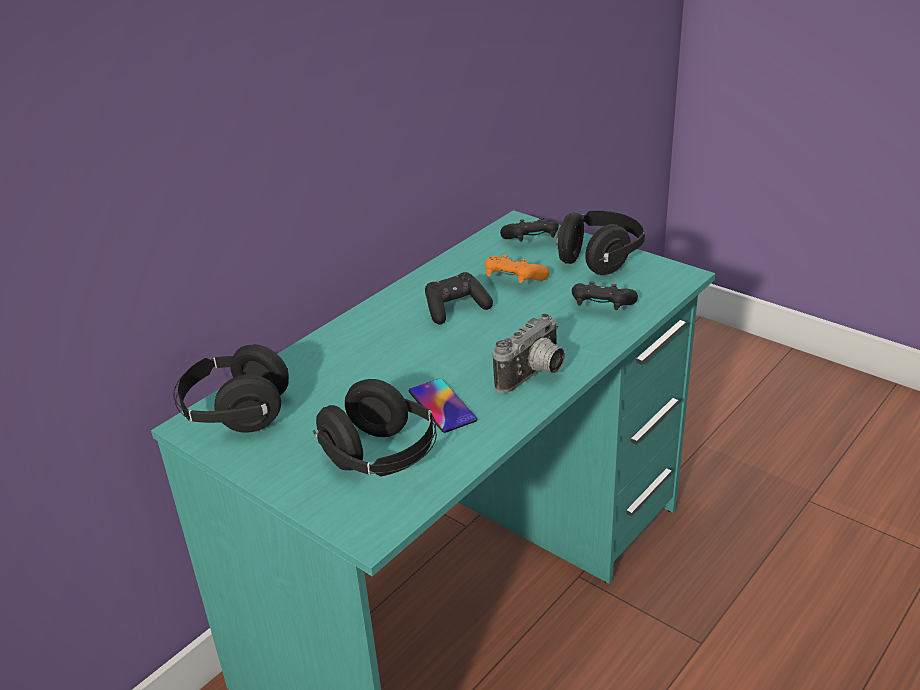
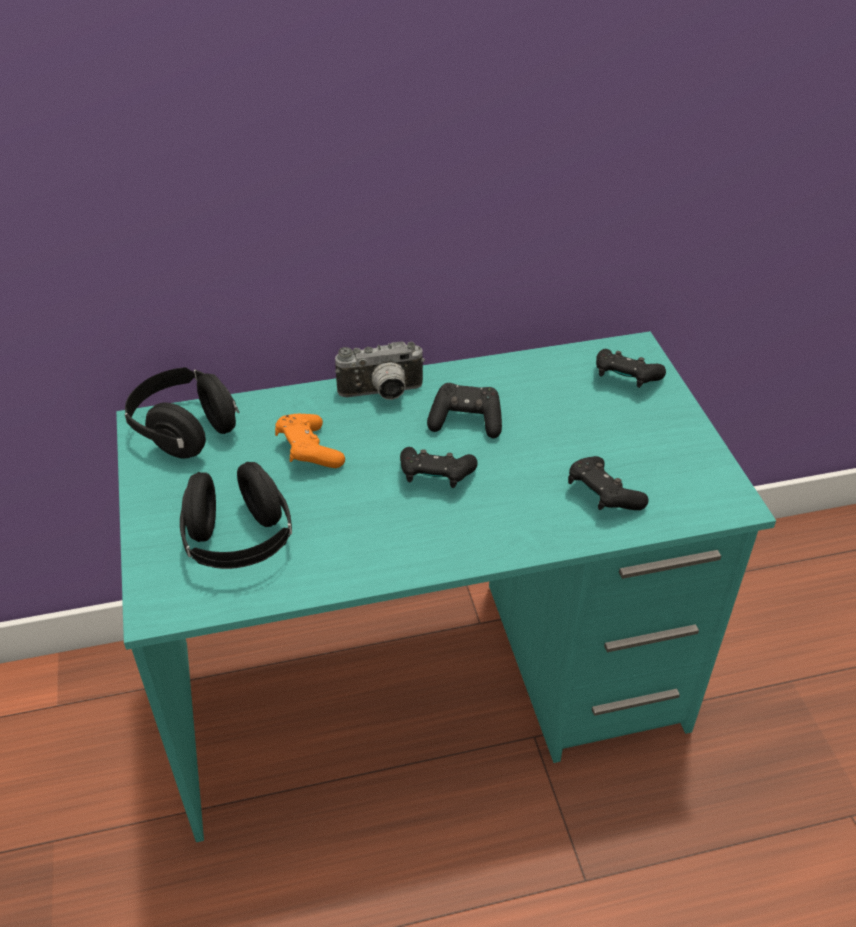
camera: 35 degrees right, 10 degrees up
(442, 406) = (340, 520): phone -> none
(478, 349) = (435, 478): none -> black game controller
(513, 281) = (554, 418): orange game controller -> orange game controller (309, 452)
(535, 375) = (452, 537): camera -> camera (382, 394)
(599, 259) = (669, 436): black headphones -> none

